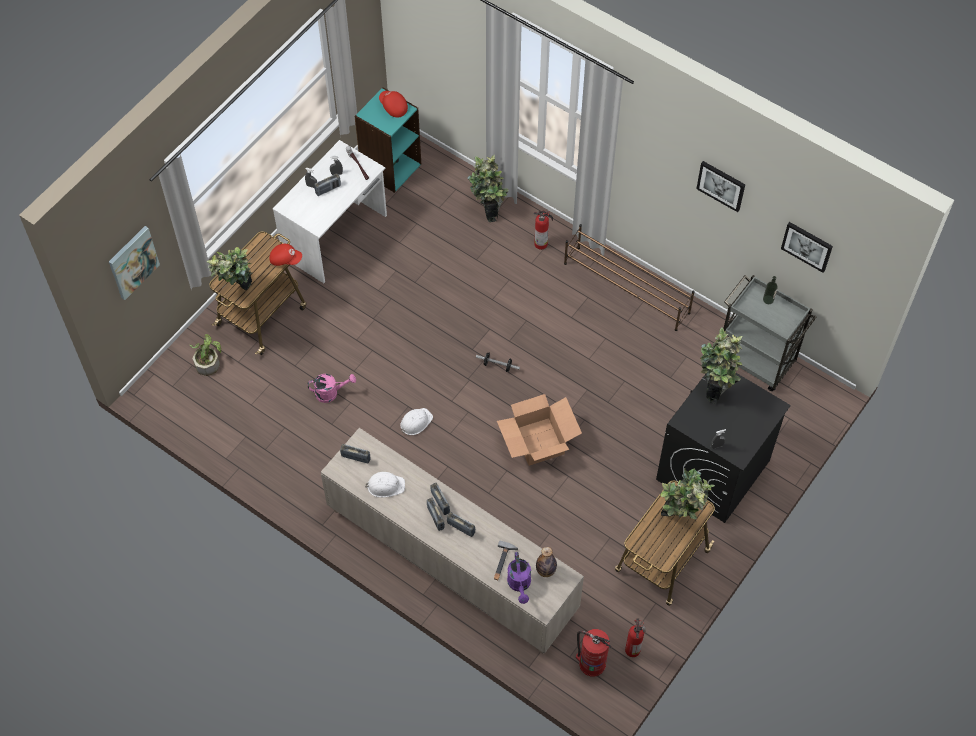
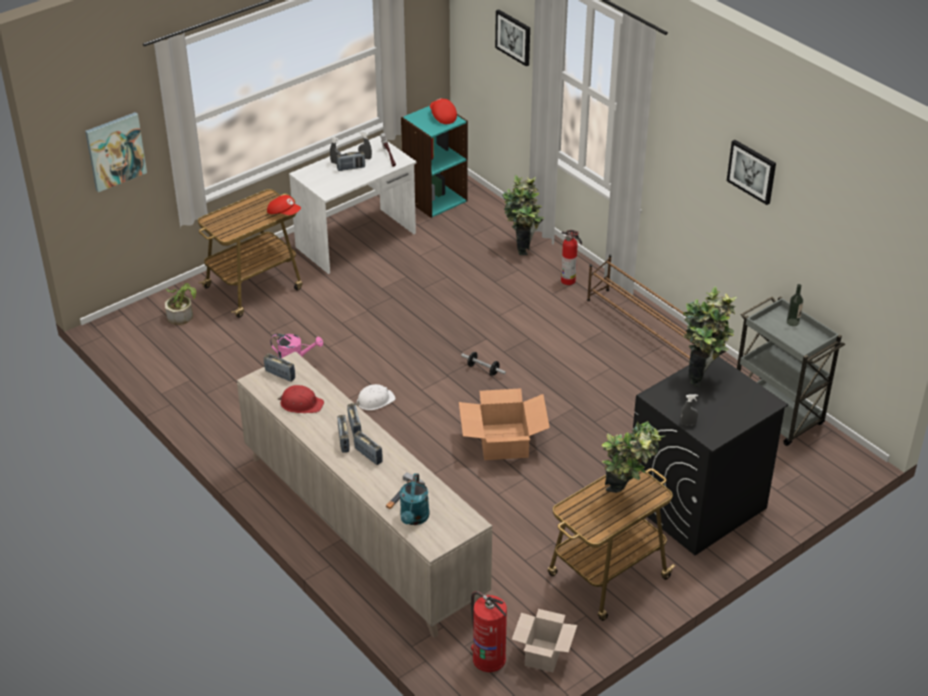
camera: 15 degrees right, 20 degrees down
(238, 293) = (223, 230): potted plant -> none
(385, 485) = (301, 403): white hard hat -> red hard hat
(520, 585) = (414, 518): purple watering can -> turquoise watering can
(545, 570) = (449, 511): bottle -> none
(632, 649) = (543, 654): fire extinguisher -> cardboard box
(807, 246) = (838, 241): picture -> picture (513, 37)

